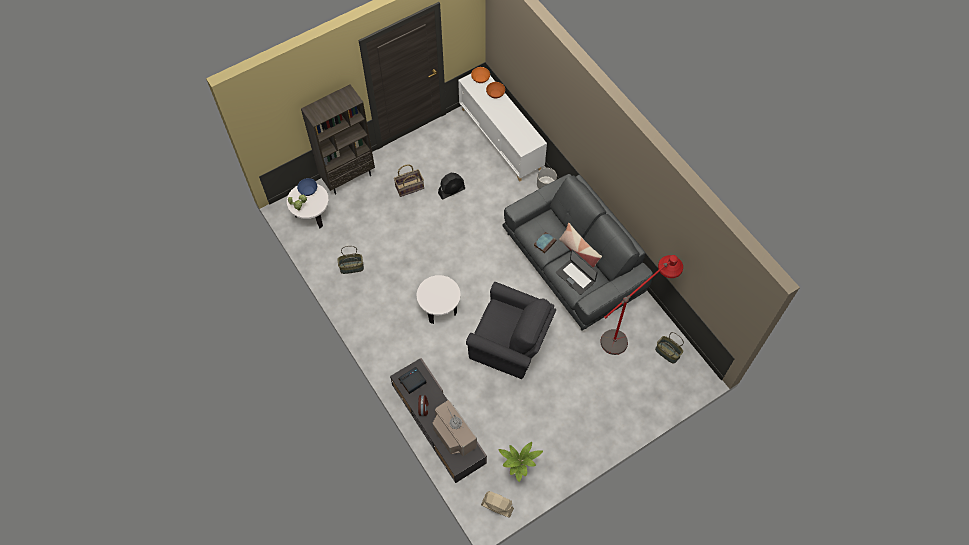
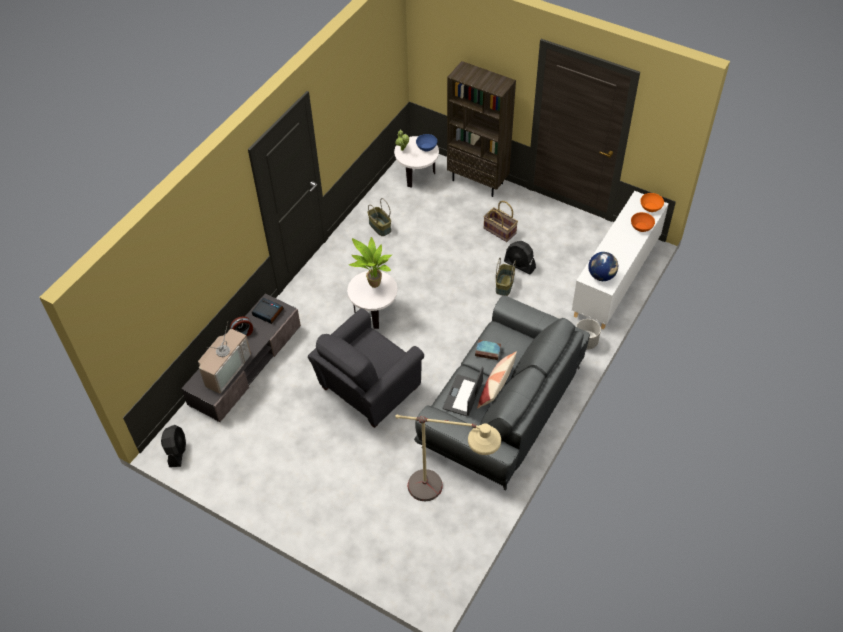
camera: 65 degrees right, 10 degrees down
(497, 506) = (177, 451): beige fan -> black fan
(511, 345) = (366, 390): grey armchair -> grey armchair turned 45 degrees clockwise
(518, 471) = (223, 455): potted plant -> potted plant (373, 285)
(526, 140) = (601, 276): none -> globe
(629, 332) = (446, 496): red floor lamp -> beige floor lamp
(667, 353) = (441, 546): basket -> basket (504, 285)

